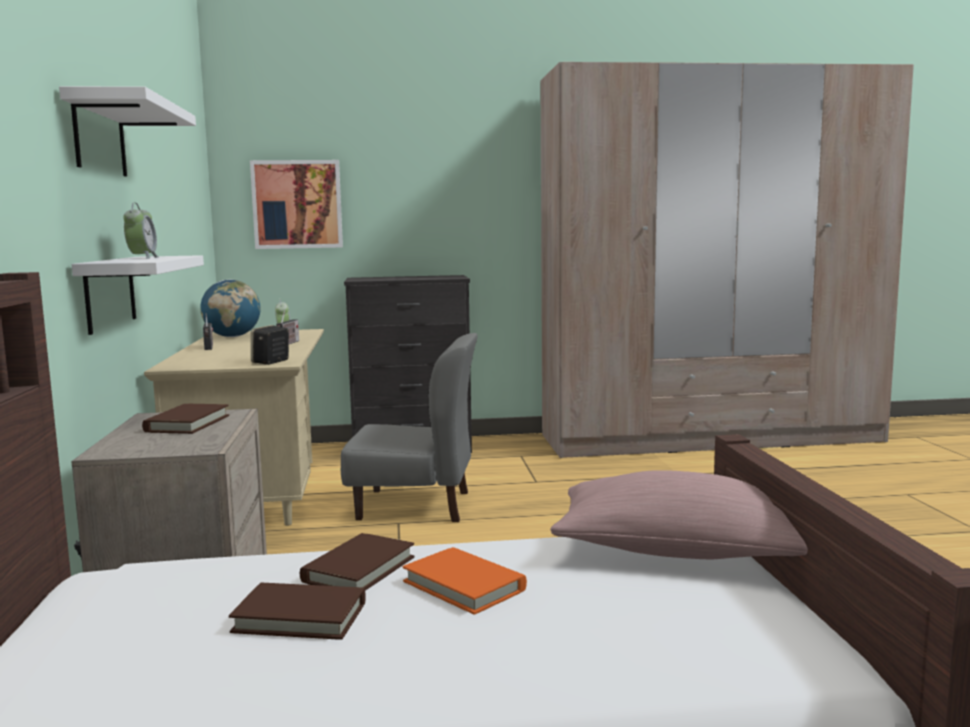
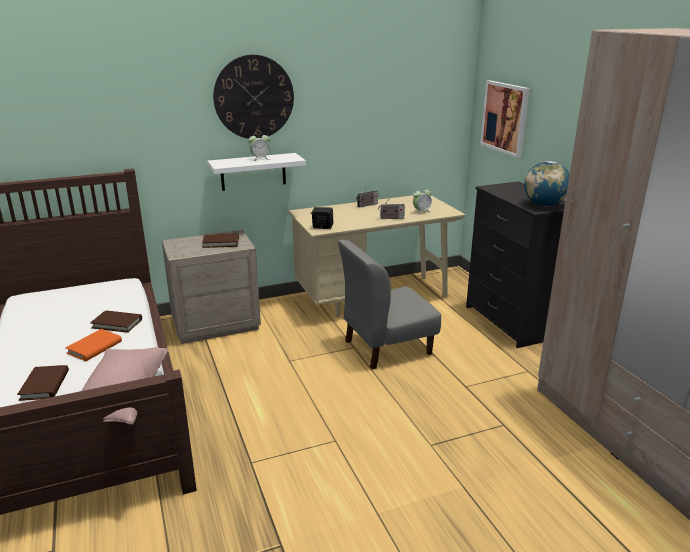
camera: 75 degrees right, 15 degrees up
(99, 137) = (254, 97): white shelf -> wall clock
(232, 336) = (410, 201): globe -> globe (544, 205)
(300, 617) = (75, 322): brown book -> brown book (45, 385)
(415, 505) = (386, 347): grey chair -> grey chair turned 75 degrees clockwise

